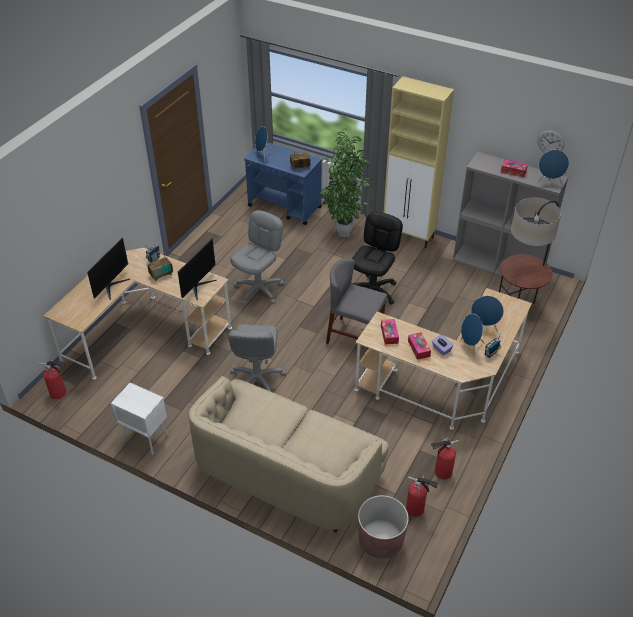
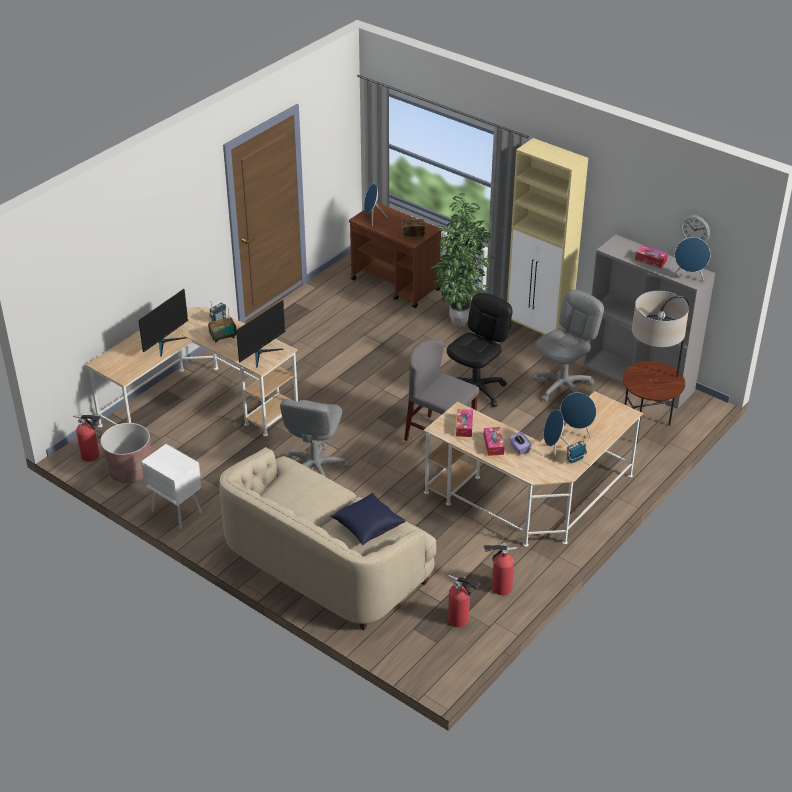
camera: 10 degrees right, 5 degrees down
(259, 290) = (341, 374): grey office chair -> grey office chair (563, 387)
(285, 207) = (396, 285): blue cart -> brown cart
(326, 439) = (367, 526): none -> blue pillow
(380, 540) = (410, 644): brown planter -> brown planter (130, 471)

